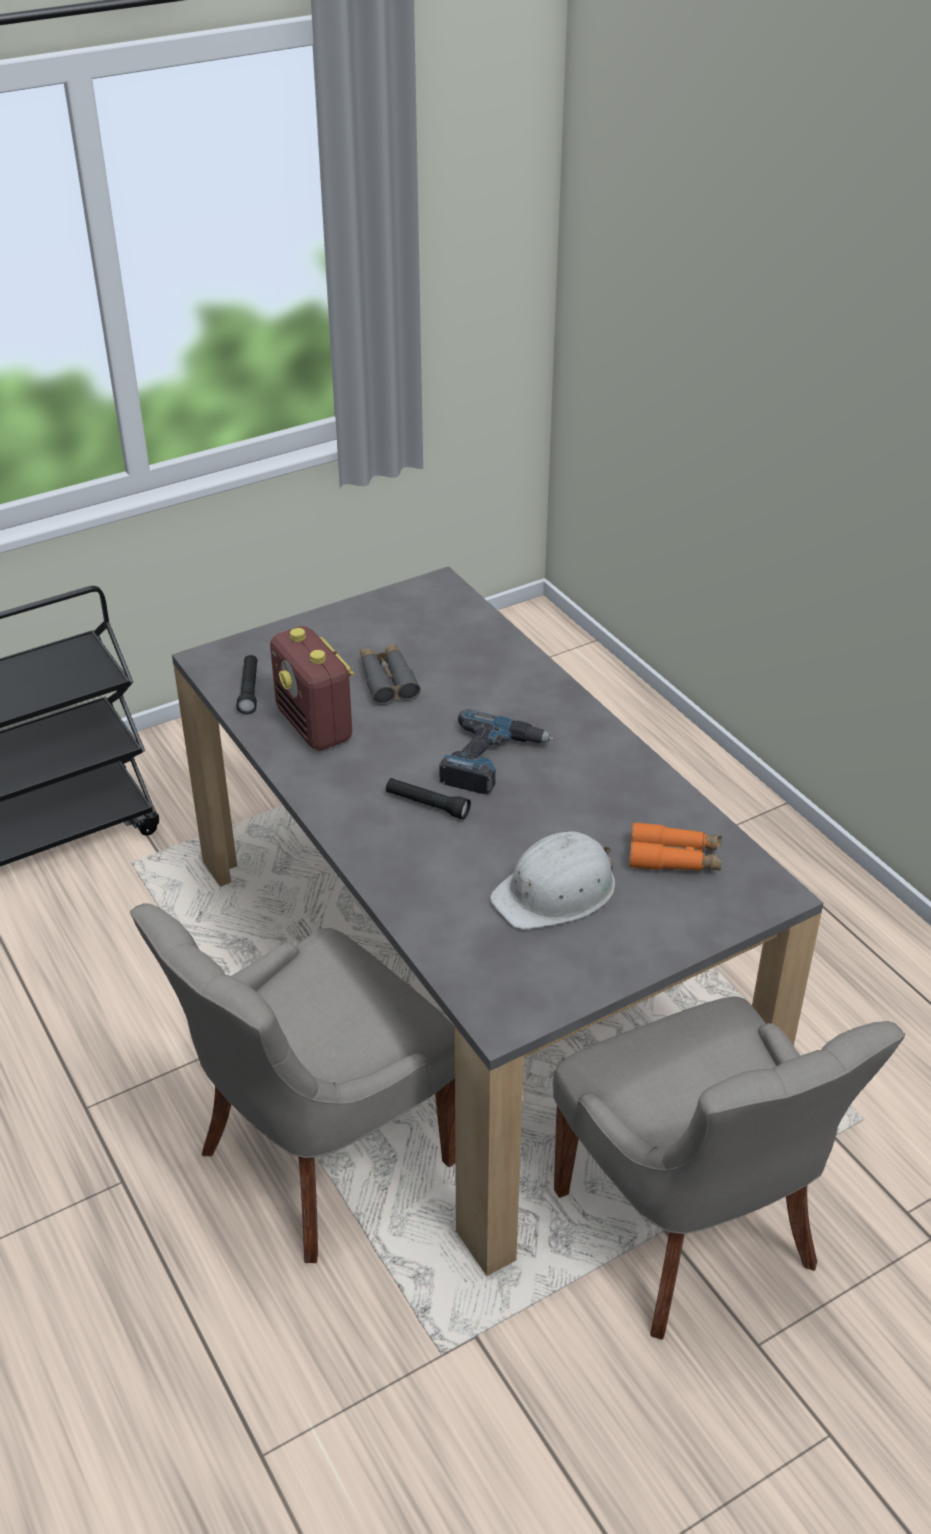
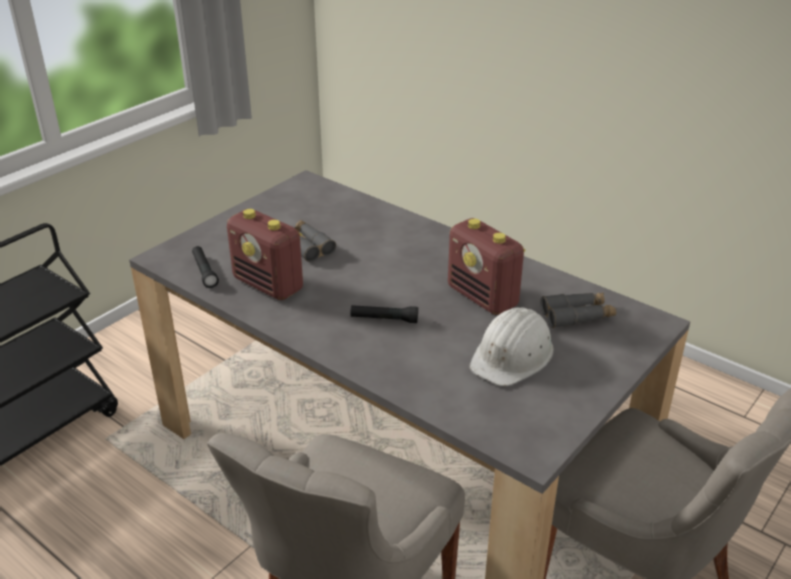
camera: 20 degrees left, 5 degrees down
(491, 761) = (412, 281): power drill -> none
(568, 804) = (483, 297): none -> radio
(674, 858) = (577, 316): orange binoculars -> grey binoculars

